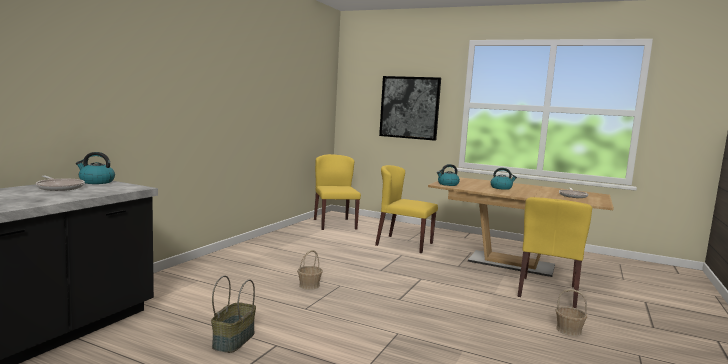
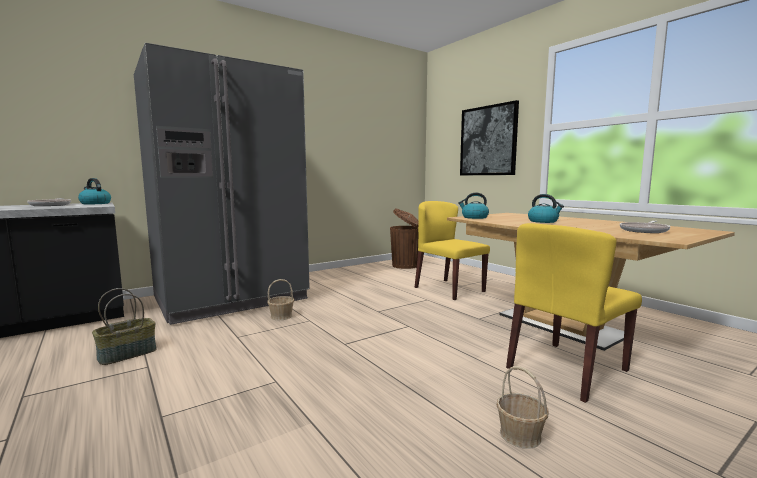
camera: 30 degrees right, 0 degrees up
(223, 275) = (230, 298): none -> grey fridge
(334, 224) = (406, 265): yellow chair -> brown trash can

